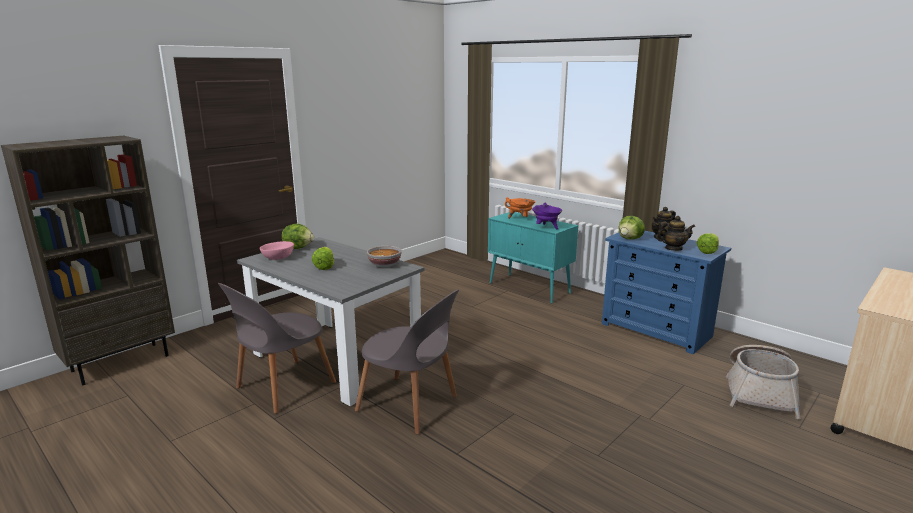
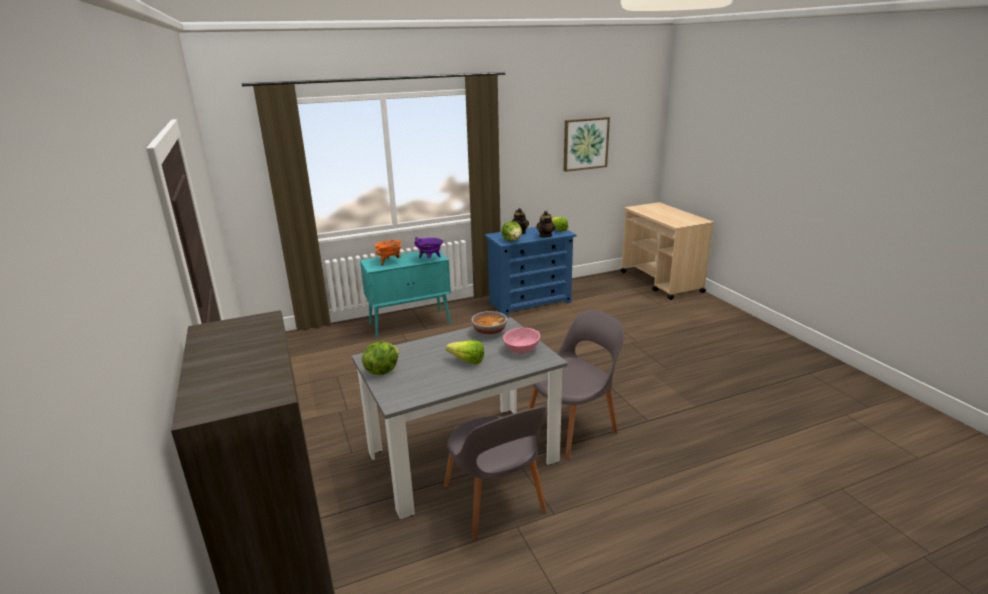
camera: 65 degrees left, 5 degrees up
(278, 258) = (410, 385): pink bowl -> pink bowl (521, 349)
(759, 391) = (624, 301): basket -> none
(825, 147) = (585, 144): none -> picture

